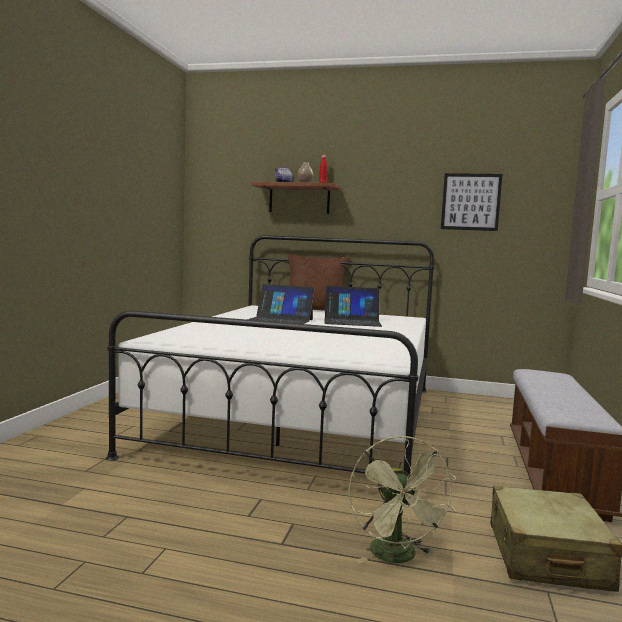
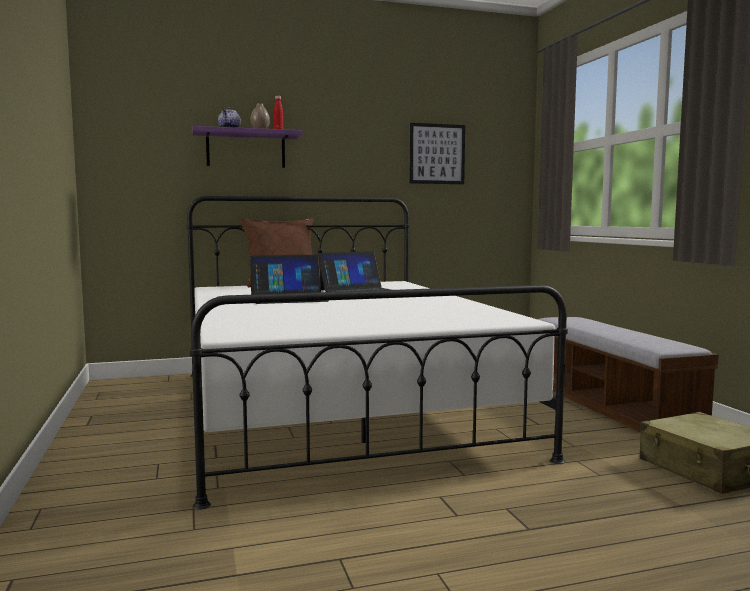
camera: 30 degrees left, 0 degrees up
(299, 199) = (246, 149): brown shelf -> purple shelf
(397, 557) = (628, 506): green fan -> none

